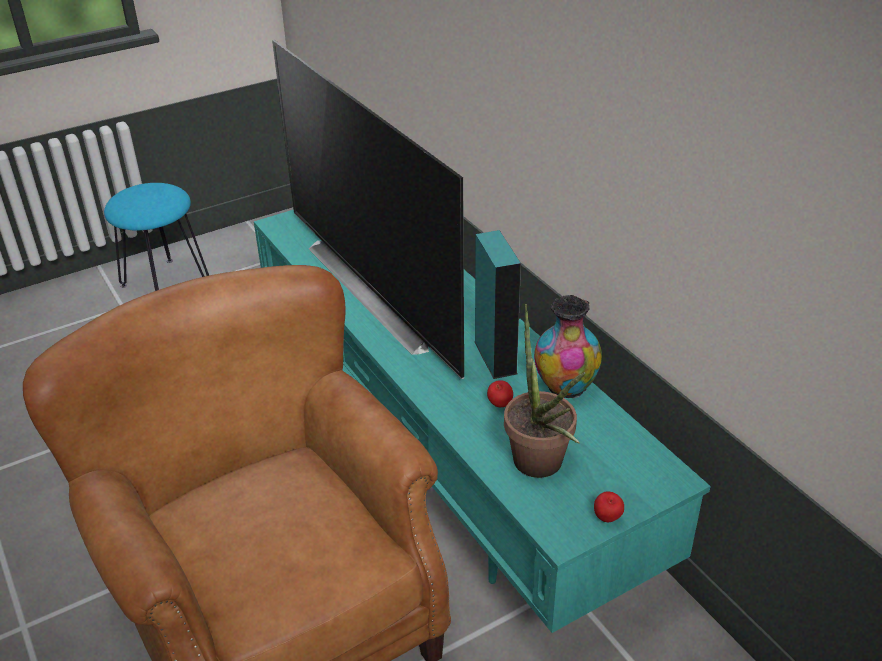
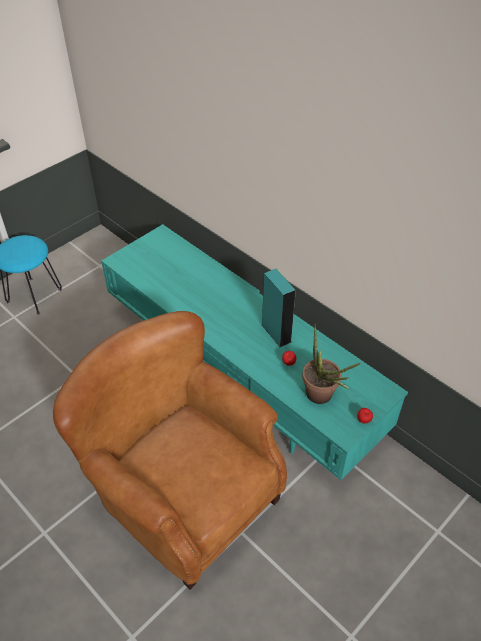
camera: 15 degrees left, 10 degrees up
(381, 288) = (197, 297): television -> none
(565, 386) = (319, 345): vase -> none

